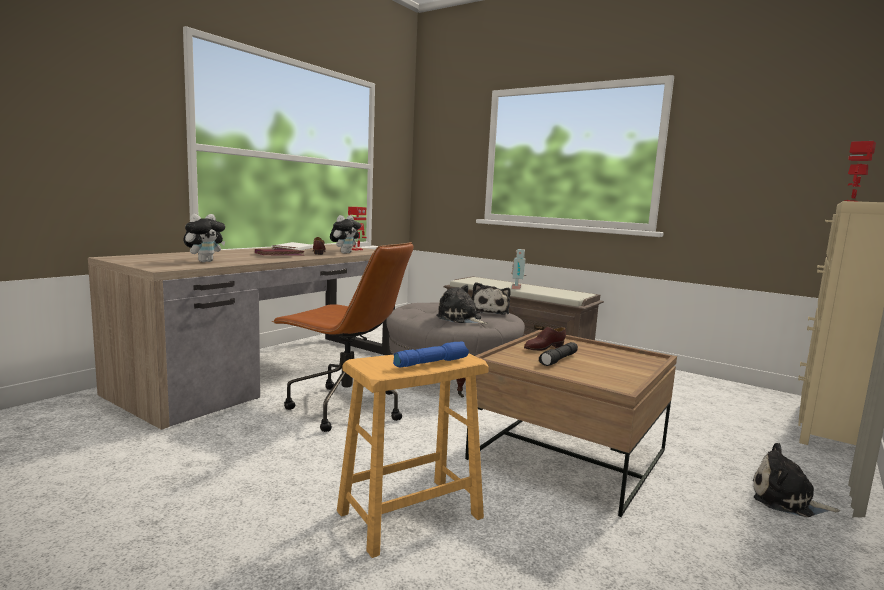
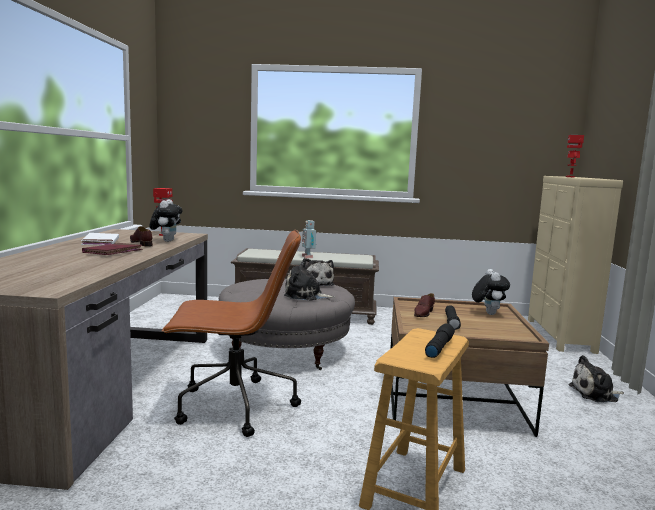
camera: 30 degrees left, 0 degrees up
(205, 261) = (63, 272): plush toy -> plush toy (487, 313)
(431, 362) = (438, 347): blue flashlight -> black flashlight

